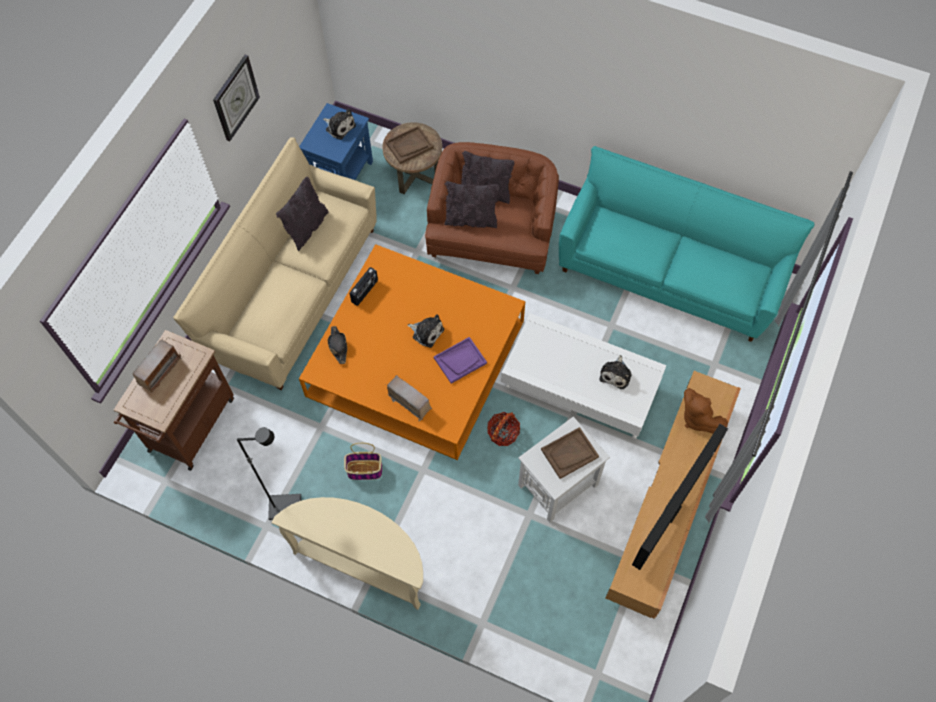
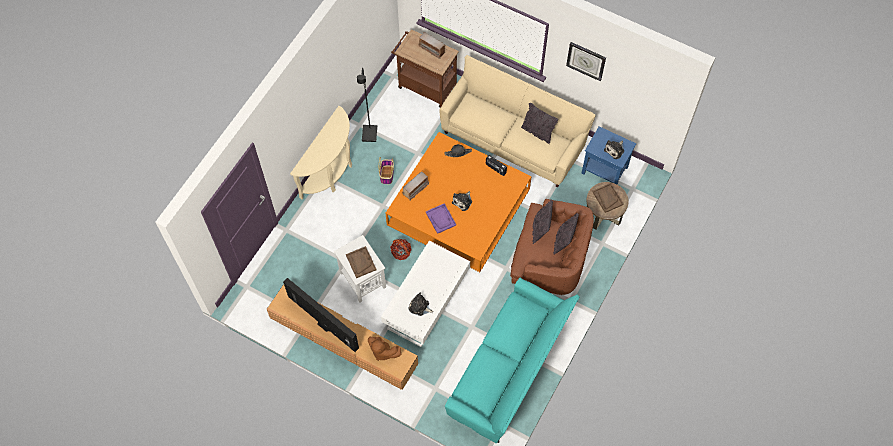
camera: 95 degrees right, 0 degrees up
(698, 418) = (383, 351): brown plush toy -> brown plush toy turned 120 degrees counterclockwise

